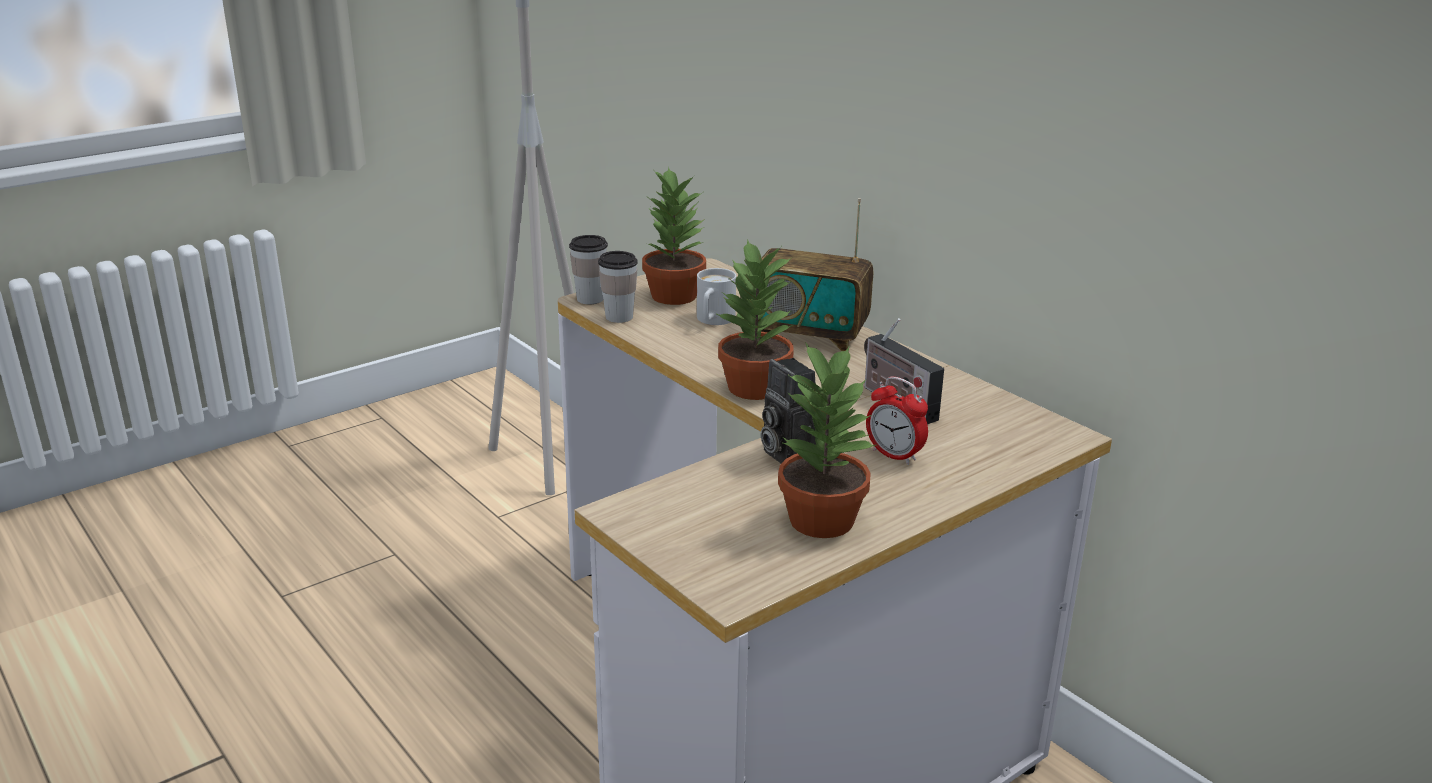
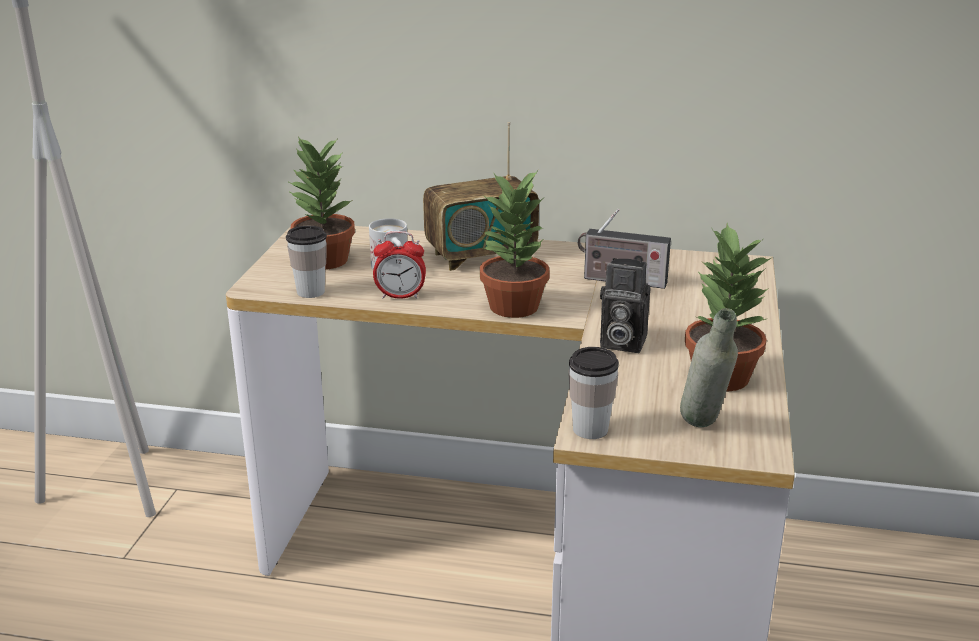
camera: 40 degrees left, 0 degrees up
(590, 299) = (257, 286): cup -> cup (590, 429)
(717, 553) = (703, 430): none -> grey bottle
(894, 455) = (683, 316): alarm clock -> alarm clock (400, 296)

